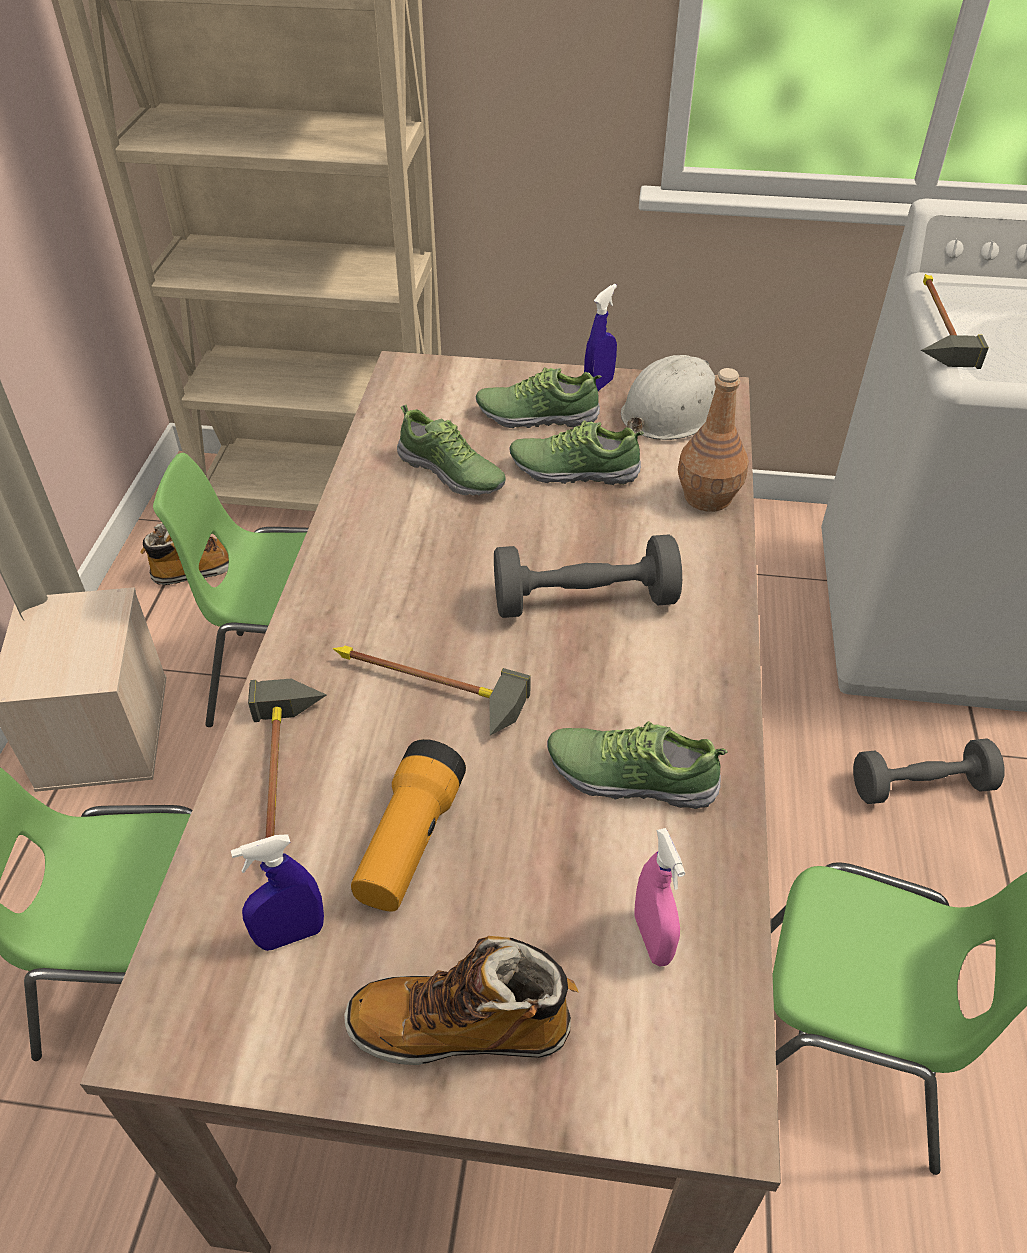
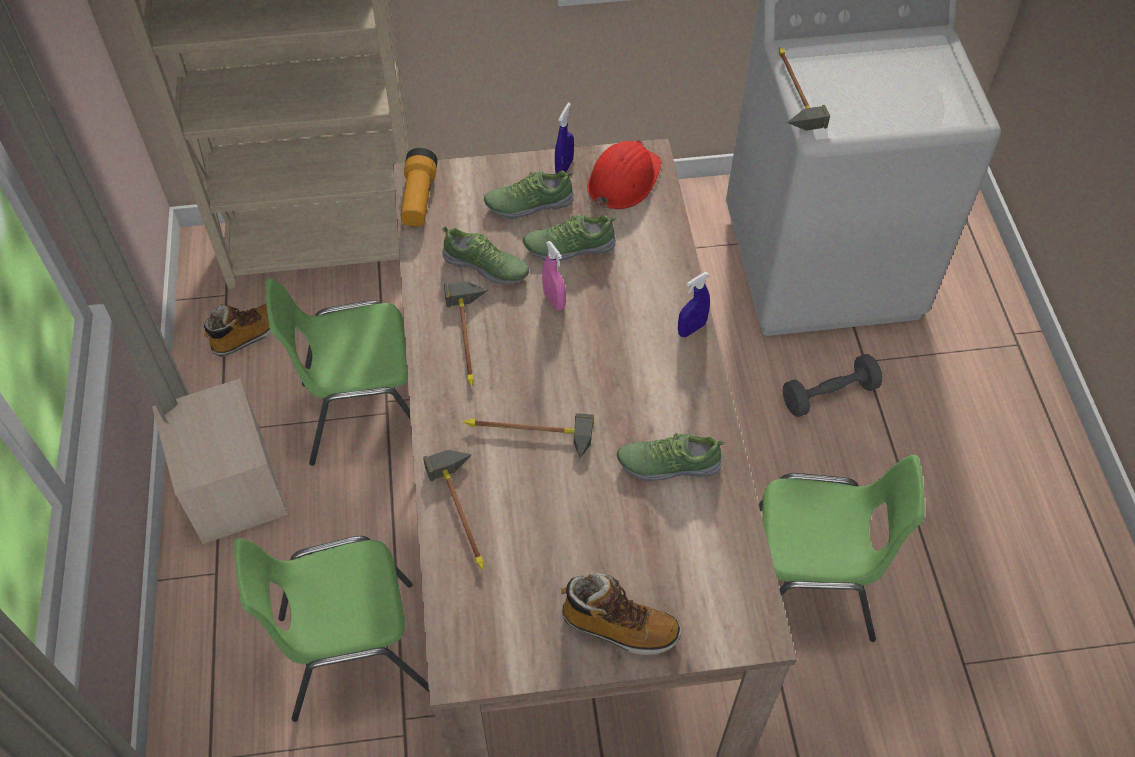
camera: 15 degrees left, 10 degrees up
(291, 935) = (508, 602): blue spray bottle -> blue spray bottle (691, 329)
(396, 553) = (472, 340): none -> hammer
(410, 841) = (554, 533): flashlight -> flashlight (419, 198)
(461, 1027) = (619, 627): boot -> boot turned 150 degrees counterclockwise
(584, 601) = (606, 350): grey dumbbell -> none
(652, 938) = (705, 555): pink spray bottle -> pink spray bottle (554, 300)
(673, 411) = (623, 180): white hard hat -> red hard hat
(707, 497) = (664, 251): brown bottle -> none

